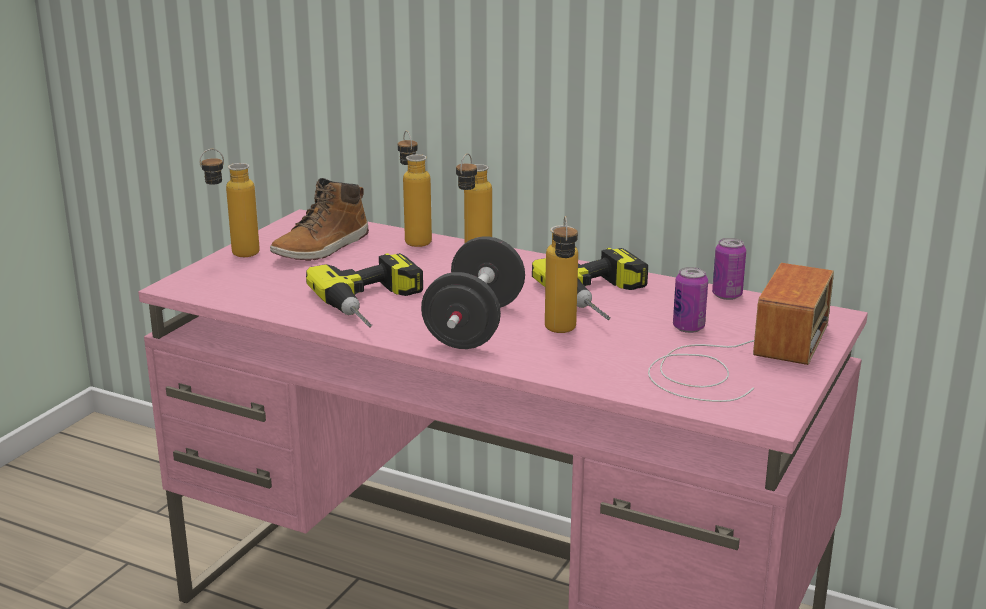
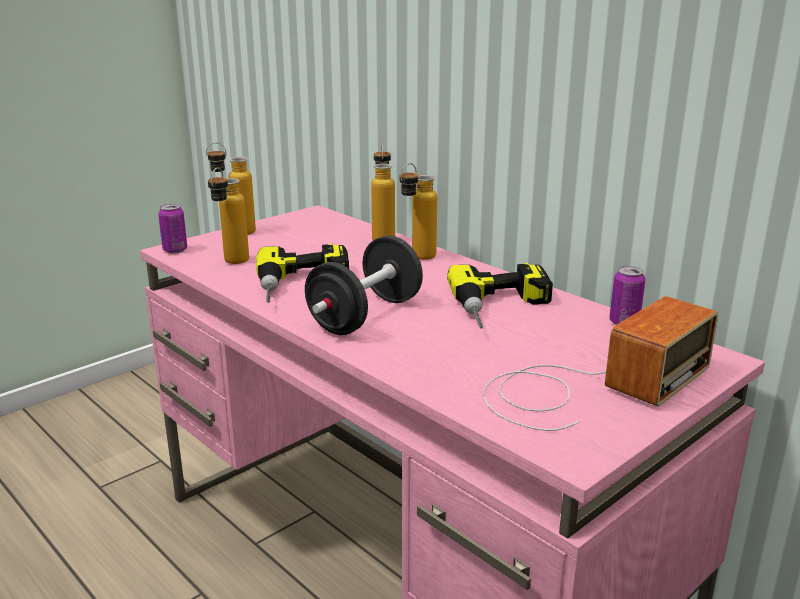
camera: 20 degrees right, 0 degrees up
(322, 248) = (305, 235): boot -> none
(561, 333) = (436, 334): bottle -> bottle (231, 264)
(688, 327) = (561, 348): can -> can (175, 250)

